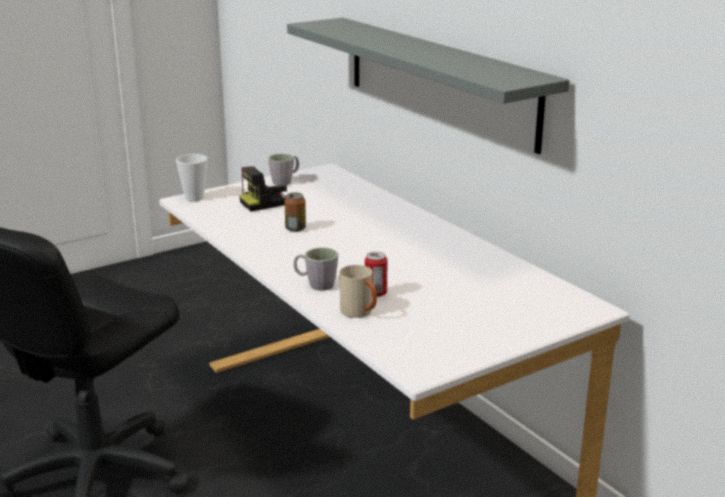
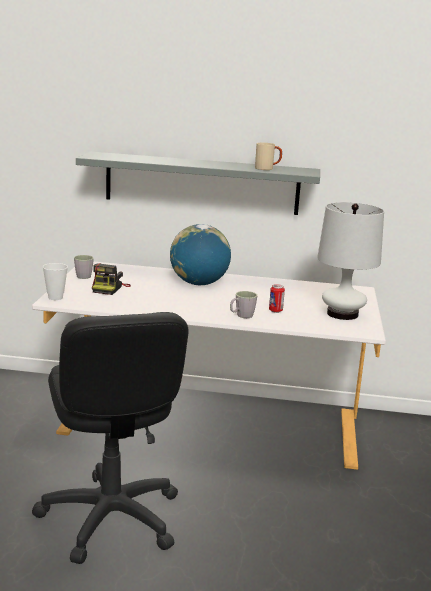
camera: 50 degrees left, 5 degrees down
(295, 229) = (160, 296): can -> none
(360, 313) = (291, 320): beige mug -> beige mug (267, 169)
(380, 227) = (198, 284): none -> globe
(454, 332) = (342, 314): none -> white table lamp

